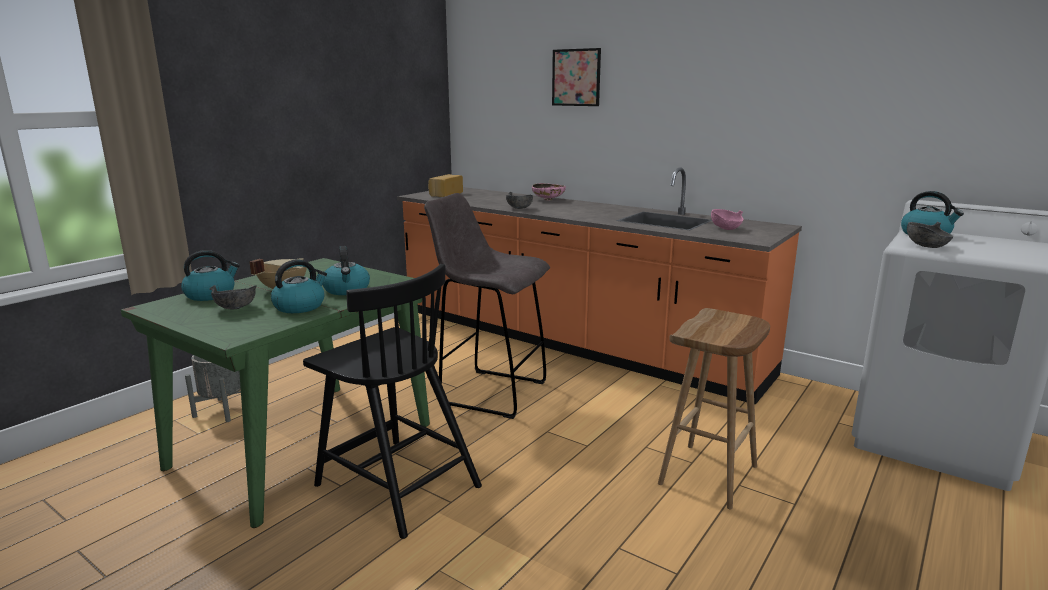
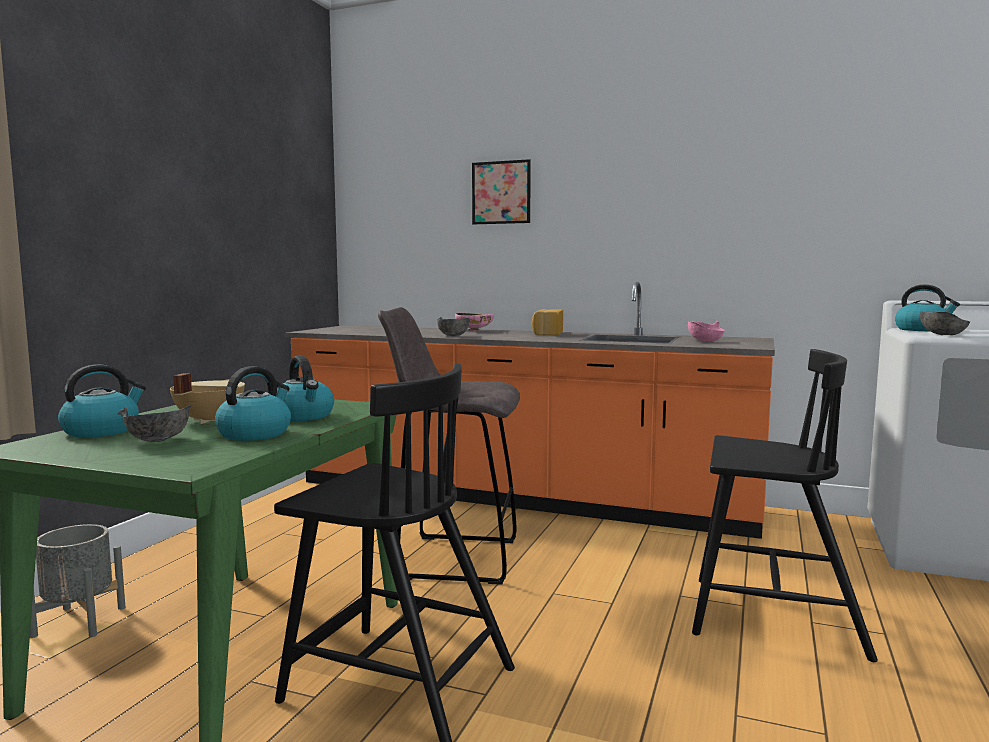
camera: 15 degrees left, 10 degrees down
(445, 194) = (344, 330): bread -> bread (547, 333)
(709, 476) = (773, 617): brown stool -> black chair

